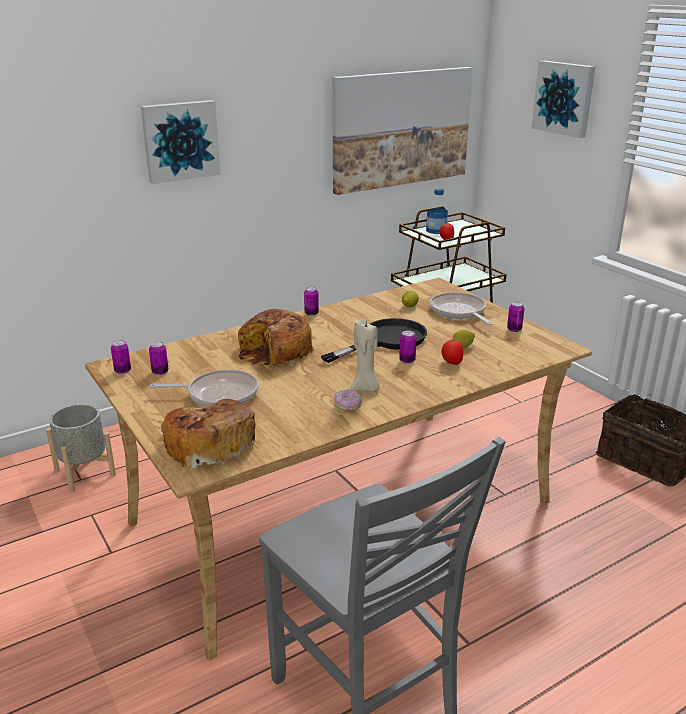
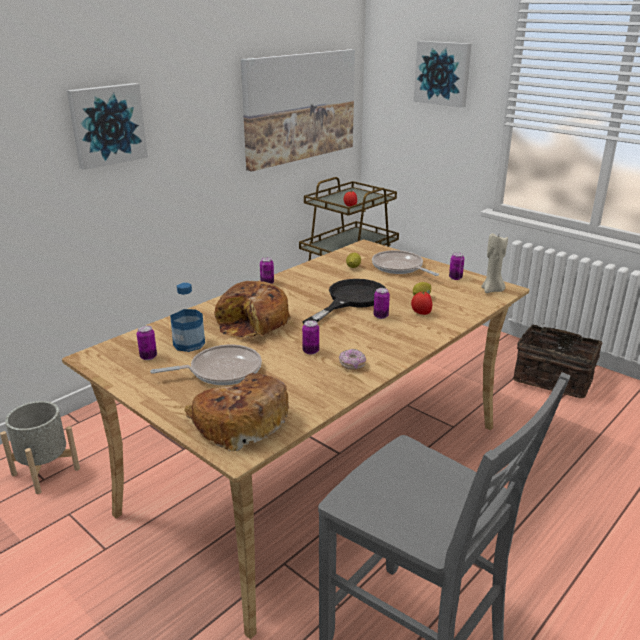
camera: 15 degrees left, 0 degrees up
(122, 371) = (107, 360): can -> can (311, 351)
(365, 389) = (359, 347): beige candle -> beige candle (492, 290)
(436, 231) = (336, 199): bottle -> bottle (189, 344)

